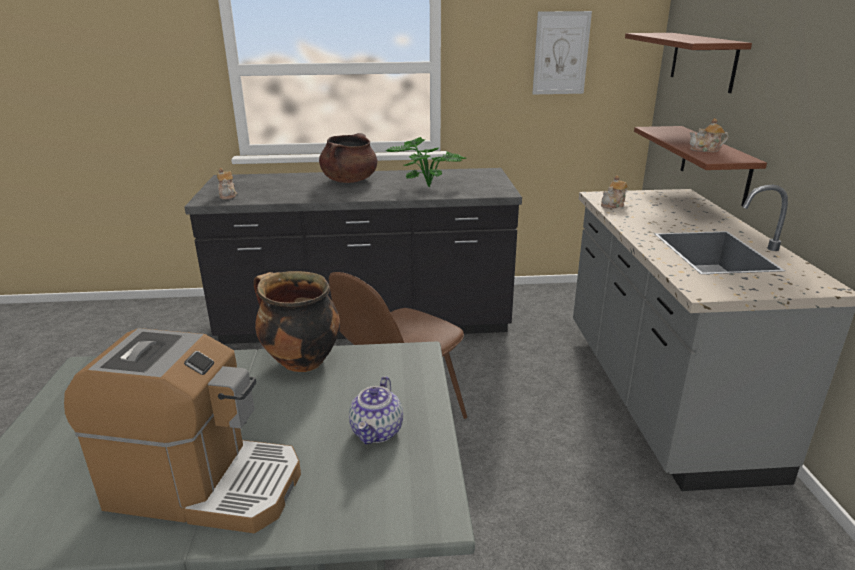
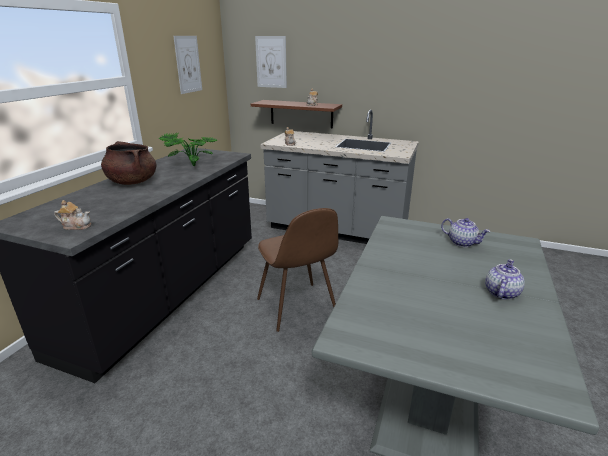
camera: 65 degrees left, 0 degrees up
(204, 484) = (501, 292): coffee machine -> teapot
(300, 361) = (382, 252): cooking pot -> none
(703, 61) = (271, 62): brown shelf -> picture

